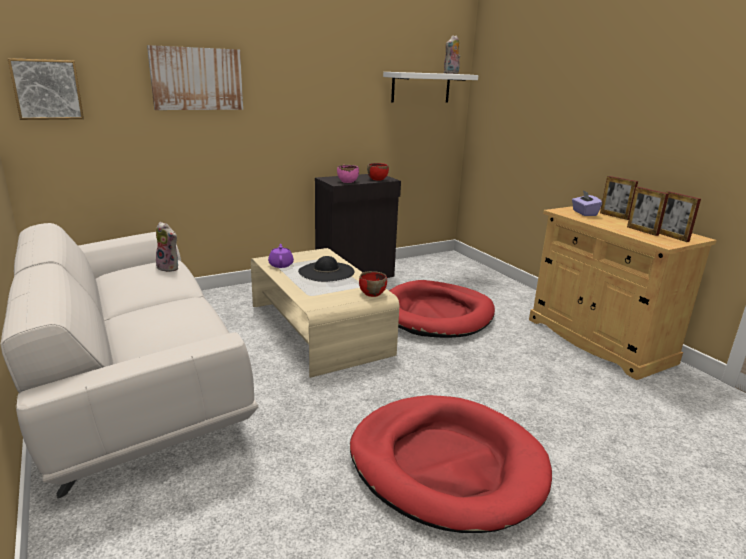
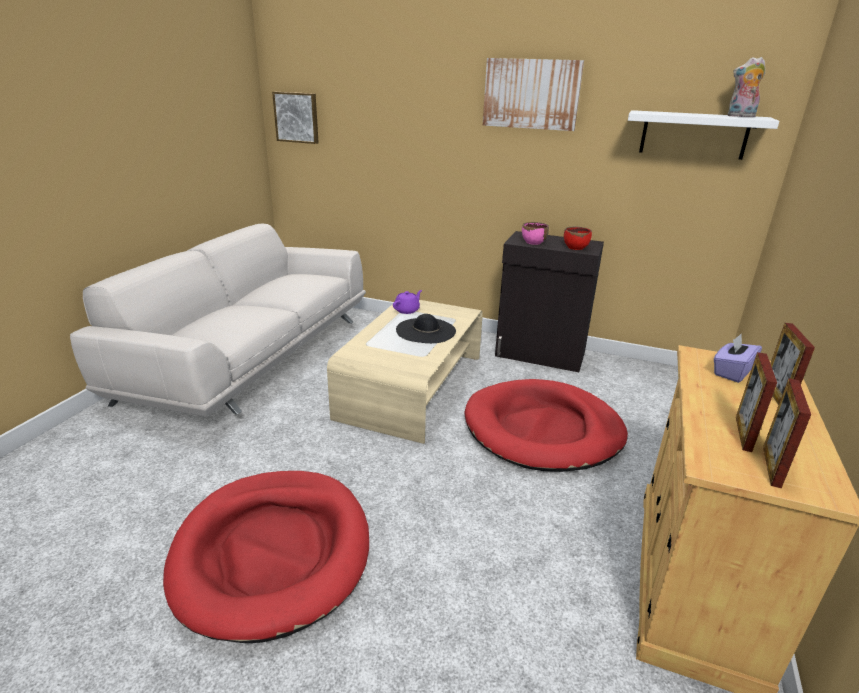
camera: 50 degrees right, 5 degrees up
(170, 268) = (314, 282): plush toy -> none
(197, 79) = (407, 112): picture -> picture (531, 94)
(372, 293) = (413, 366): red bowl -> none

